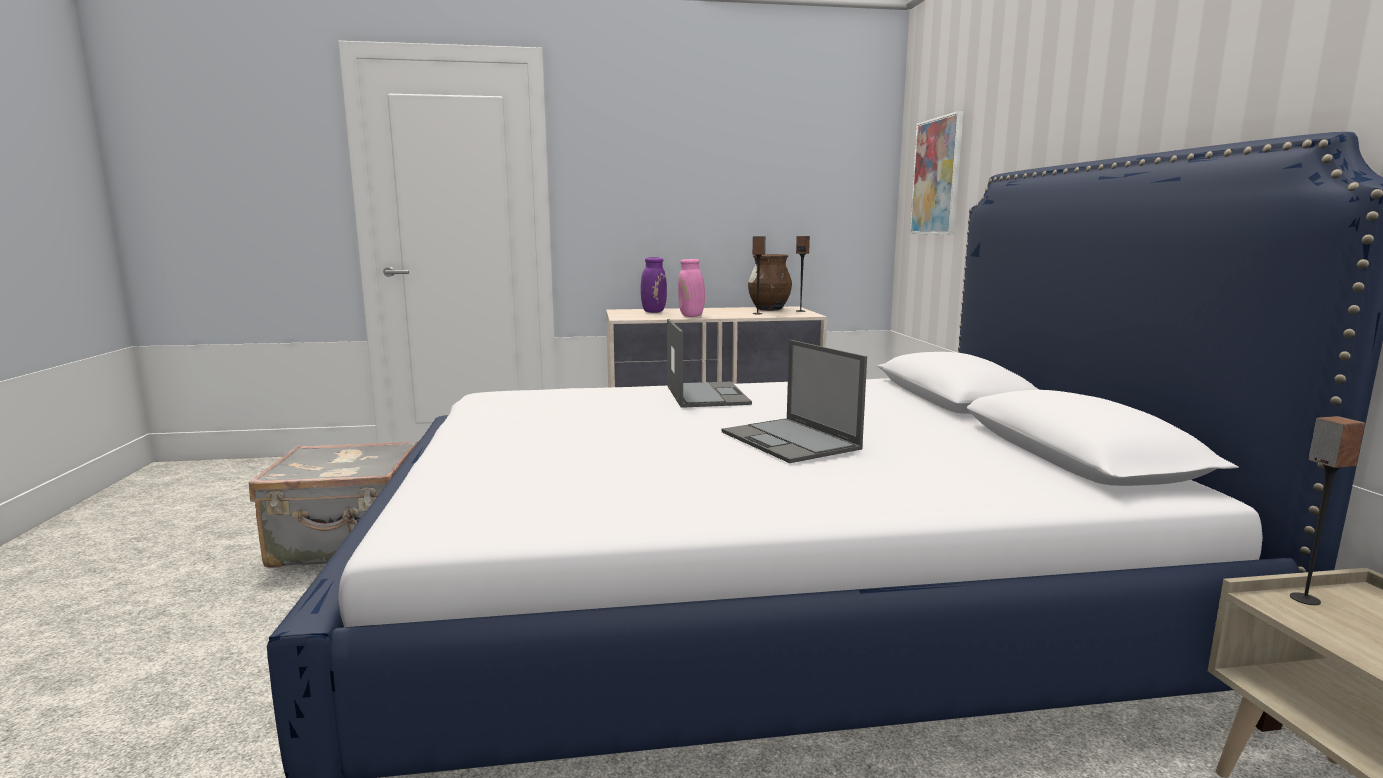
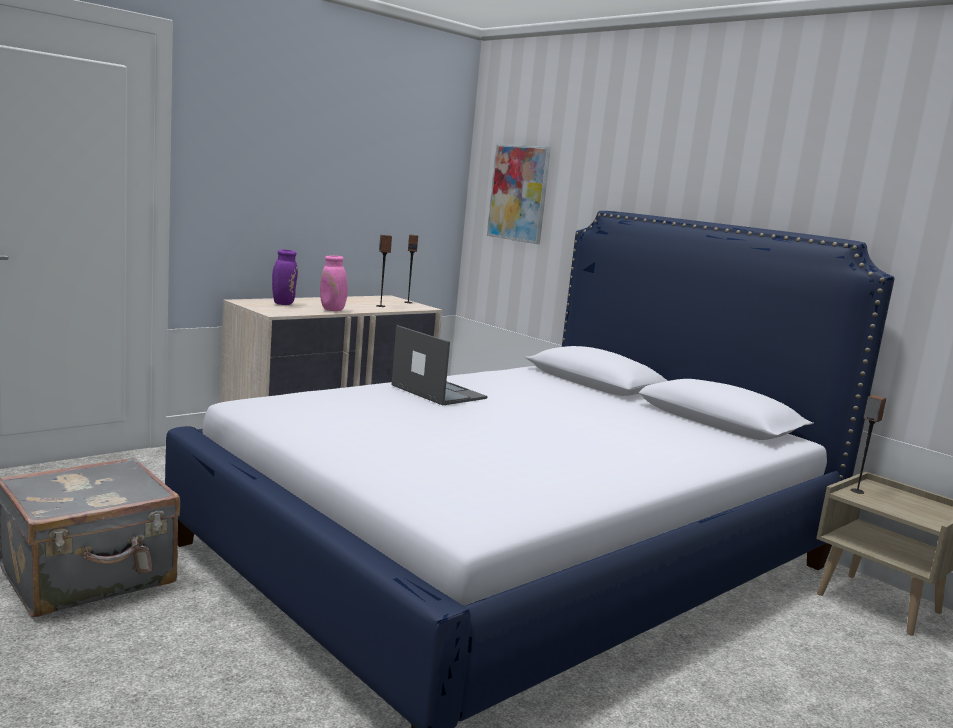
camera: 35 degrees left, 0 degrees up
(769, 309) = (377, 300): brown vase -> none
(791, 441) = (567, 428): laptop -> none

